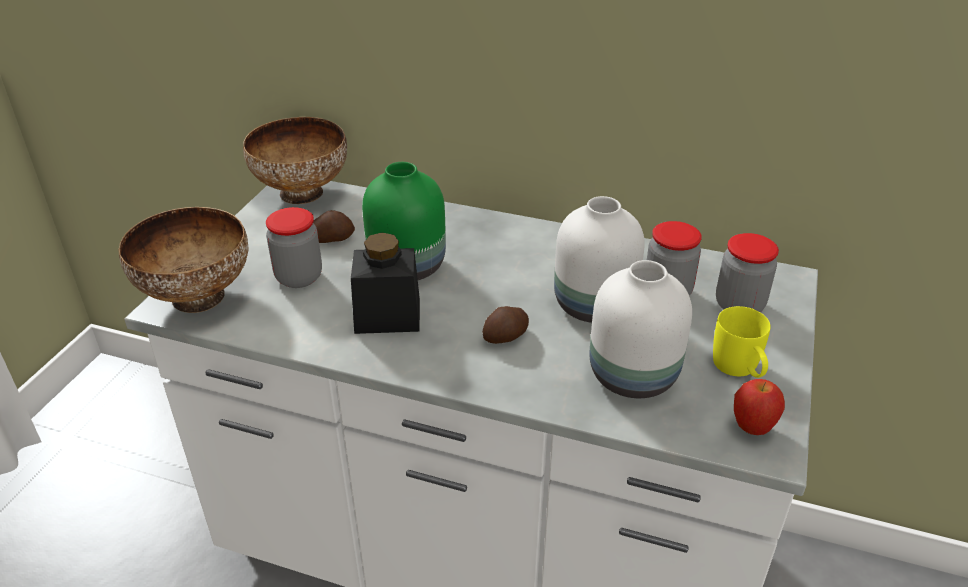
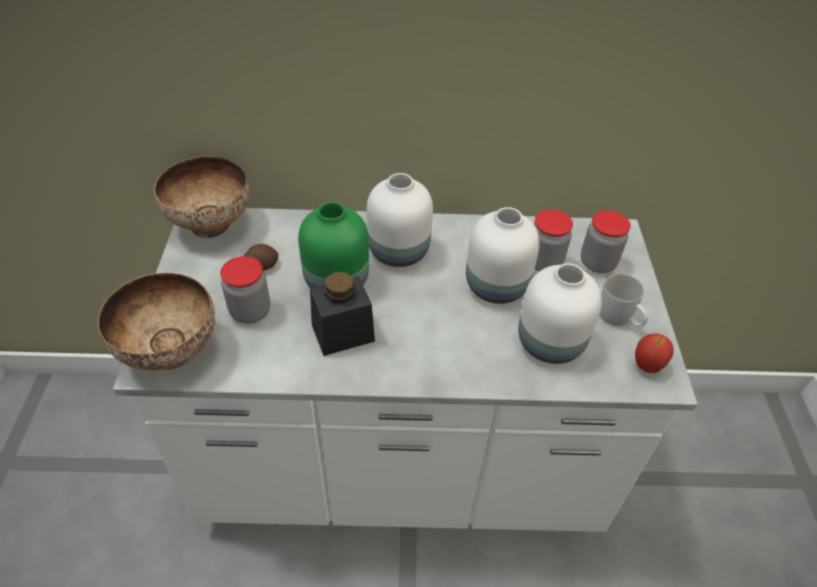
camera: 20 degrees left, 10 degrees up
(492, 252) = (398, 252): none -> white vase
(506, 337) = (444, 330): potato -> none
(739, 369) = (619, 319): yellow mug -> white mug

